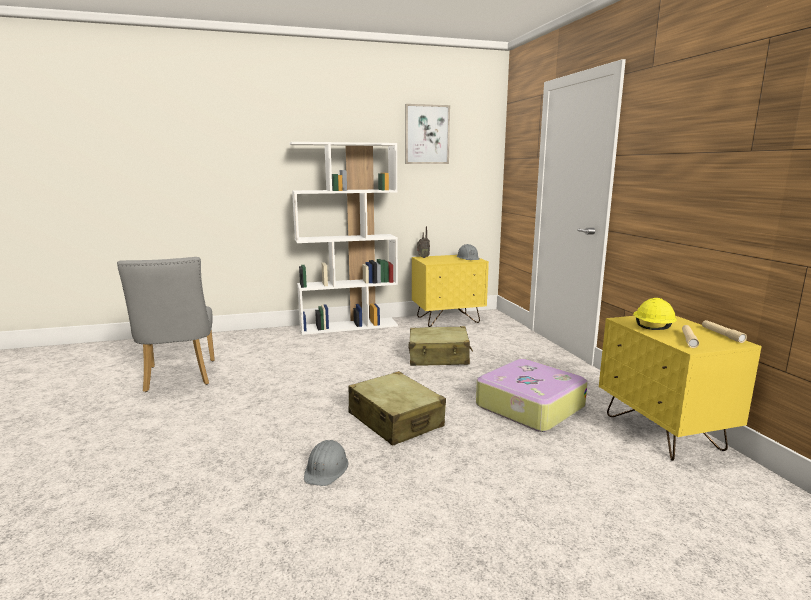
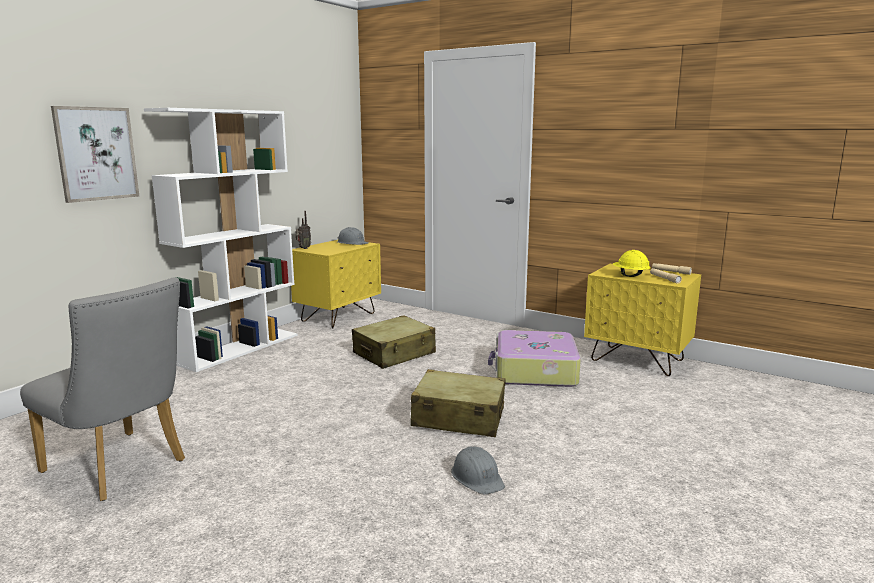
camera: 40 degrees left, 0 degrees up
(427, 134) = (292, 100): picture -> picture (96, 154)

